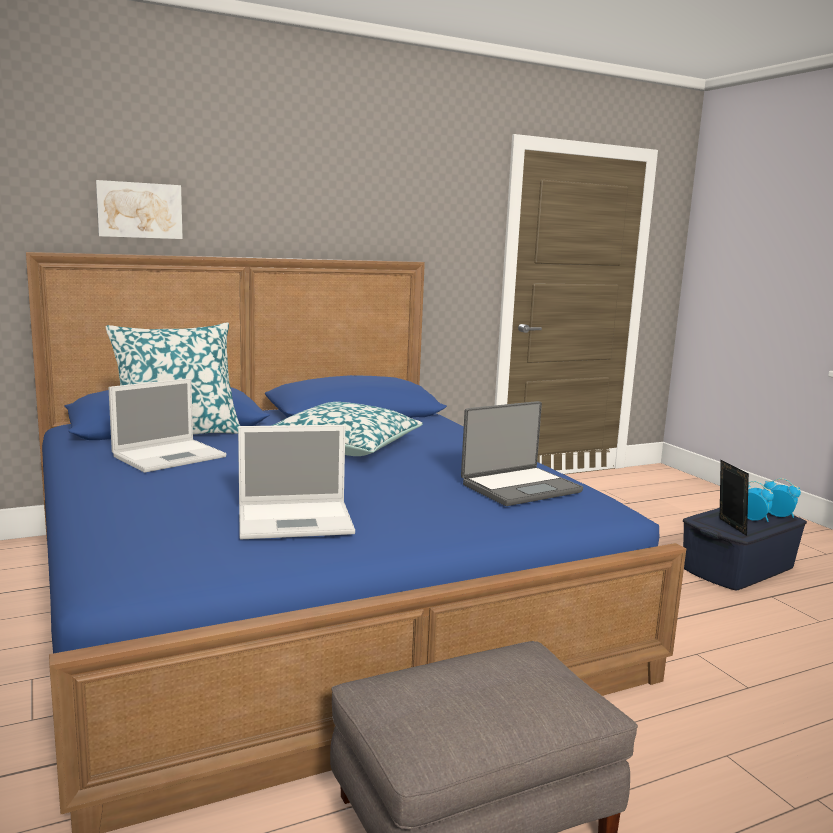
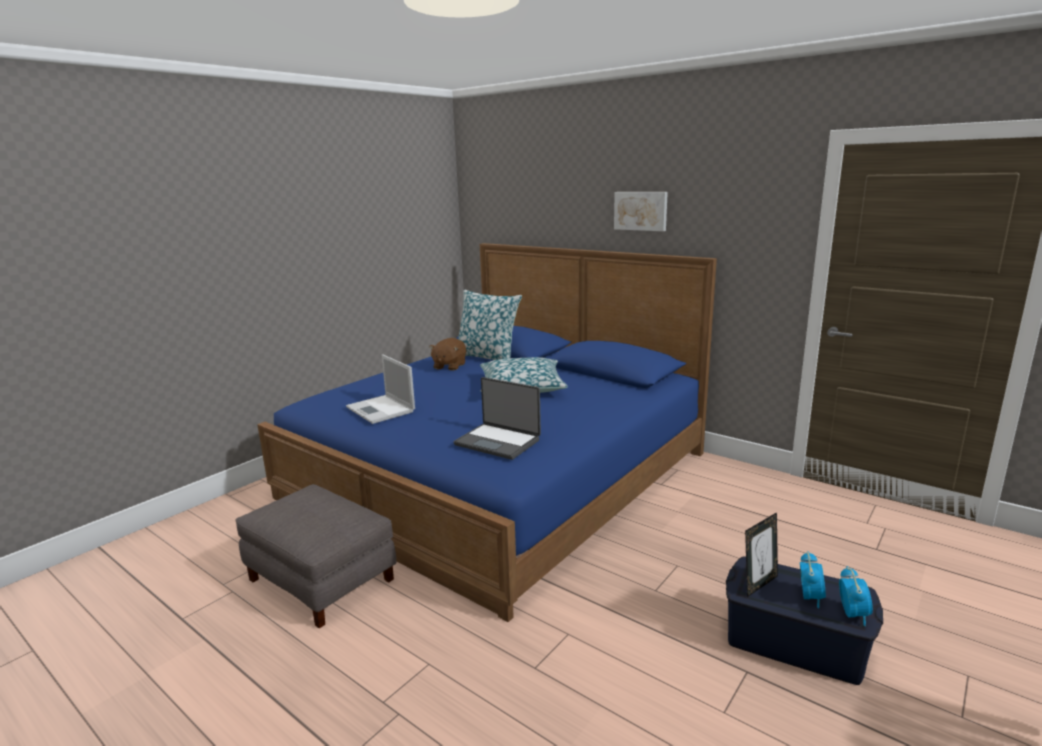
camera: 65 degrees right, 5 degrees up
(139, 210) = (533, 218): picture -> picture (641, 211)
(171, 456) = (449, 366): laptop -> brown plush toy

